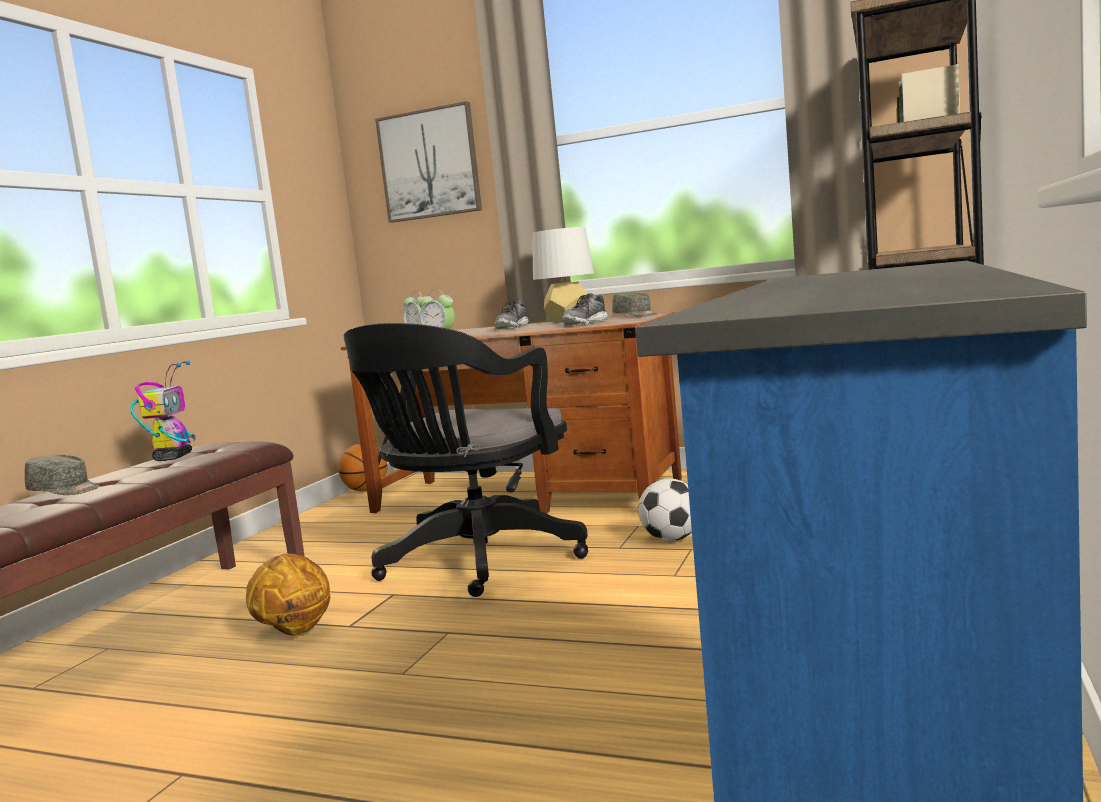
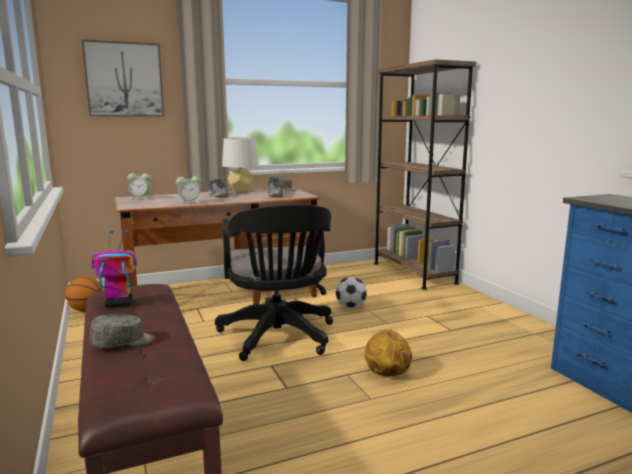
camera: 45 degrees left, 5 degrees up
(173, 457) = (118, 304): toy robot -> toy robot turned 60 degrees counterclockwise
(294, 631) = (260, 400): basketball -> basketball (386, 374)

